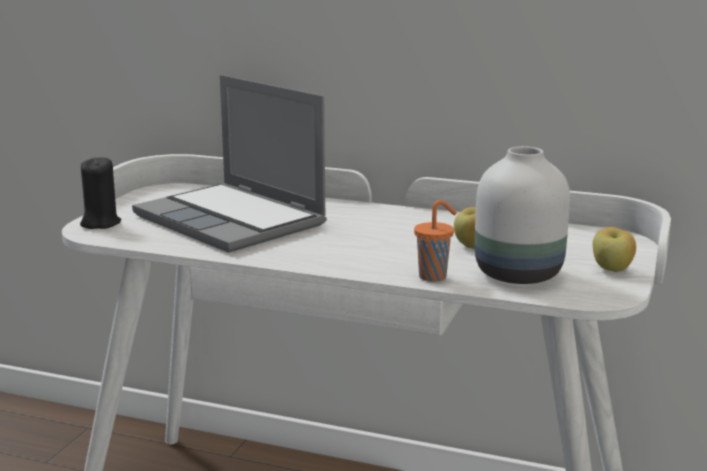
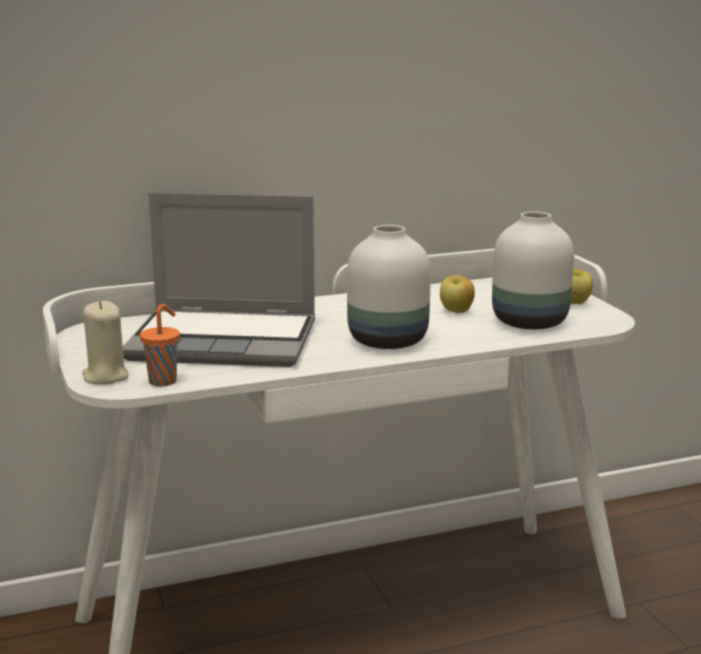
camera: 40 degrees left, 0 degrees up
(100, 223) = (105, 376): black candle -> beige candle
(352, 255) = (390, 341): none -> white vase
(434, 277) = (483, 339): orange cup -> orange cup (164, 381)

